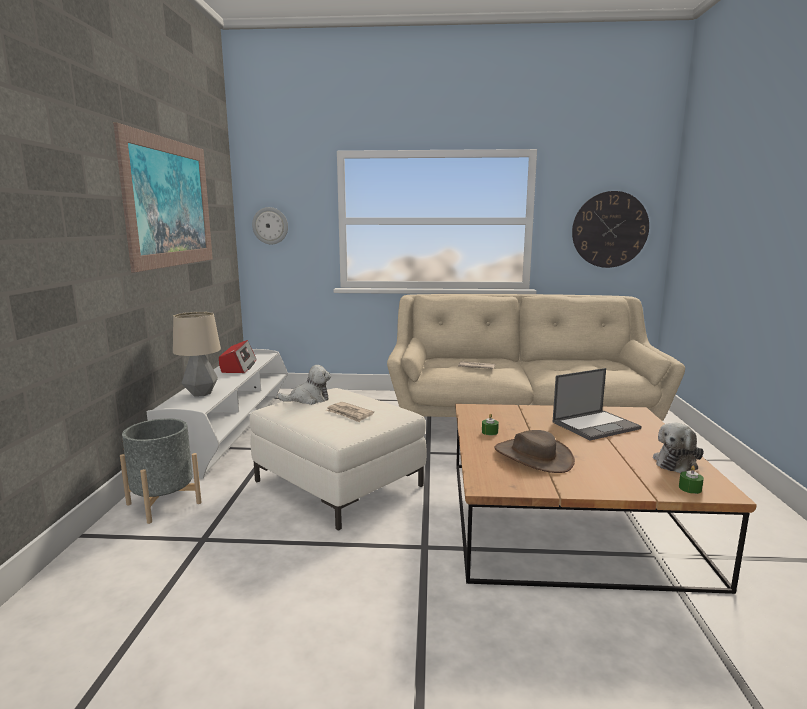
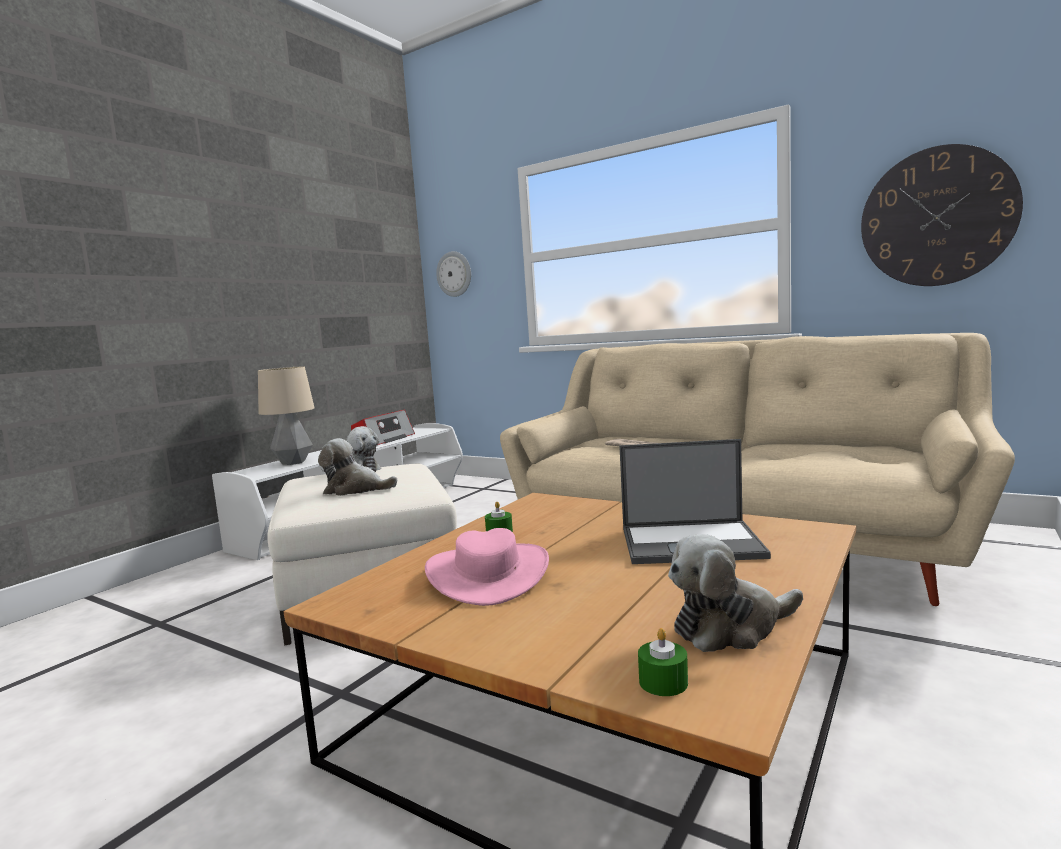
camera: 30 degrees right, 5 degrees down
(164, 503) = (189, 579): grey planter -> none
(170, 203) = (283, 246): picture -> none
(349, 414) = (355, 489): newspaper -> plush toy
(533, 456) = (488, 574): brown hat -> pink hat

